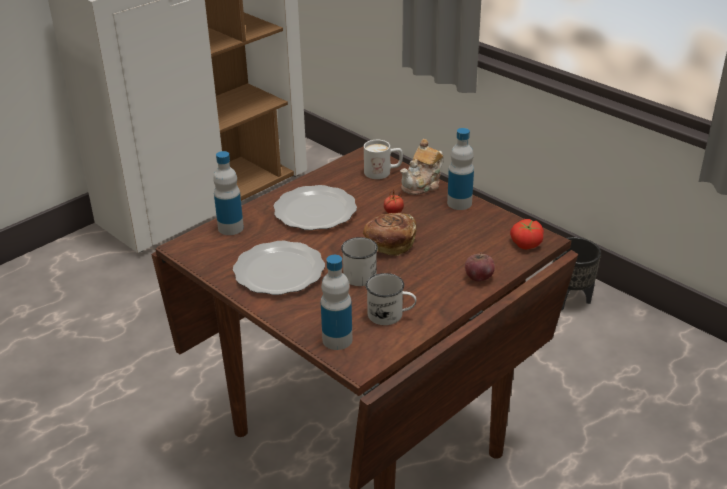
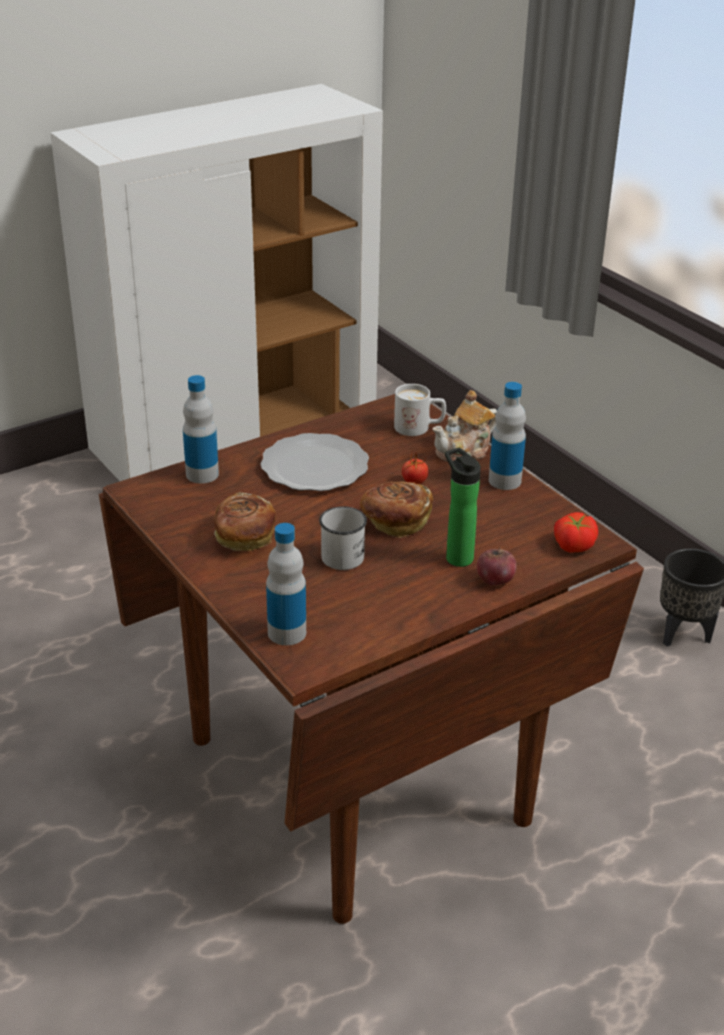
camera: 10 degrees right, 0 degrees up
(280, 272) = (244, 538): plate -> bread
(391, 315) = (365, 612): white mug -> none
(444, 264) = (457, 556): none -> bottle

